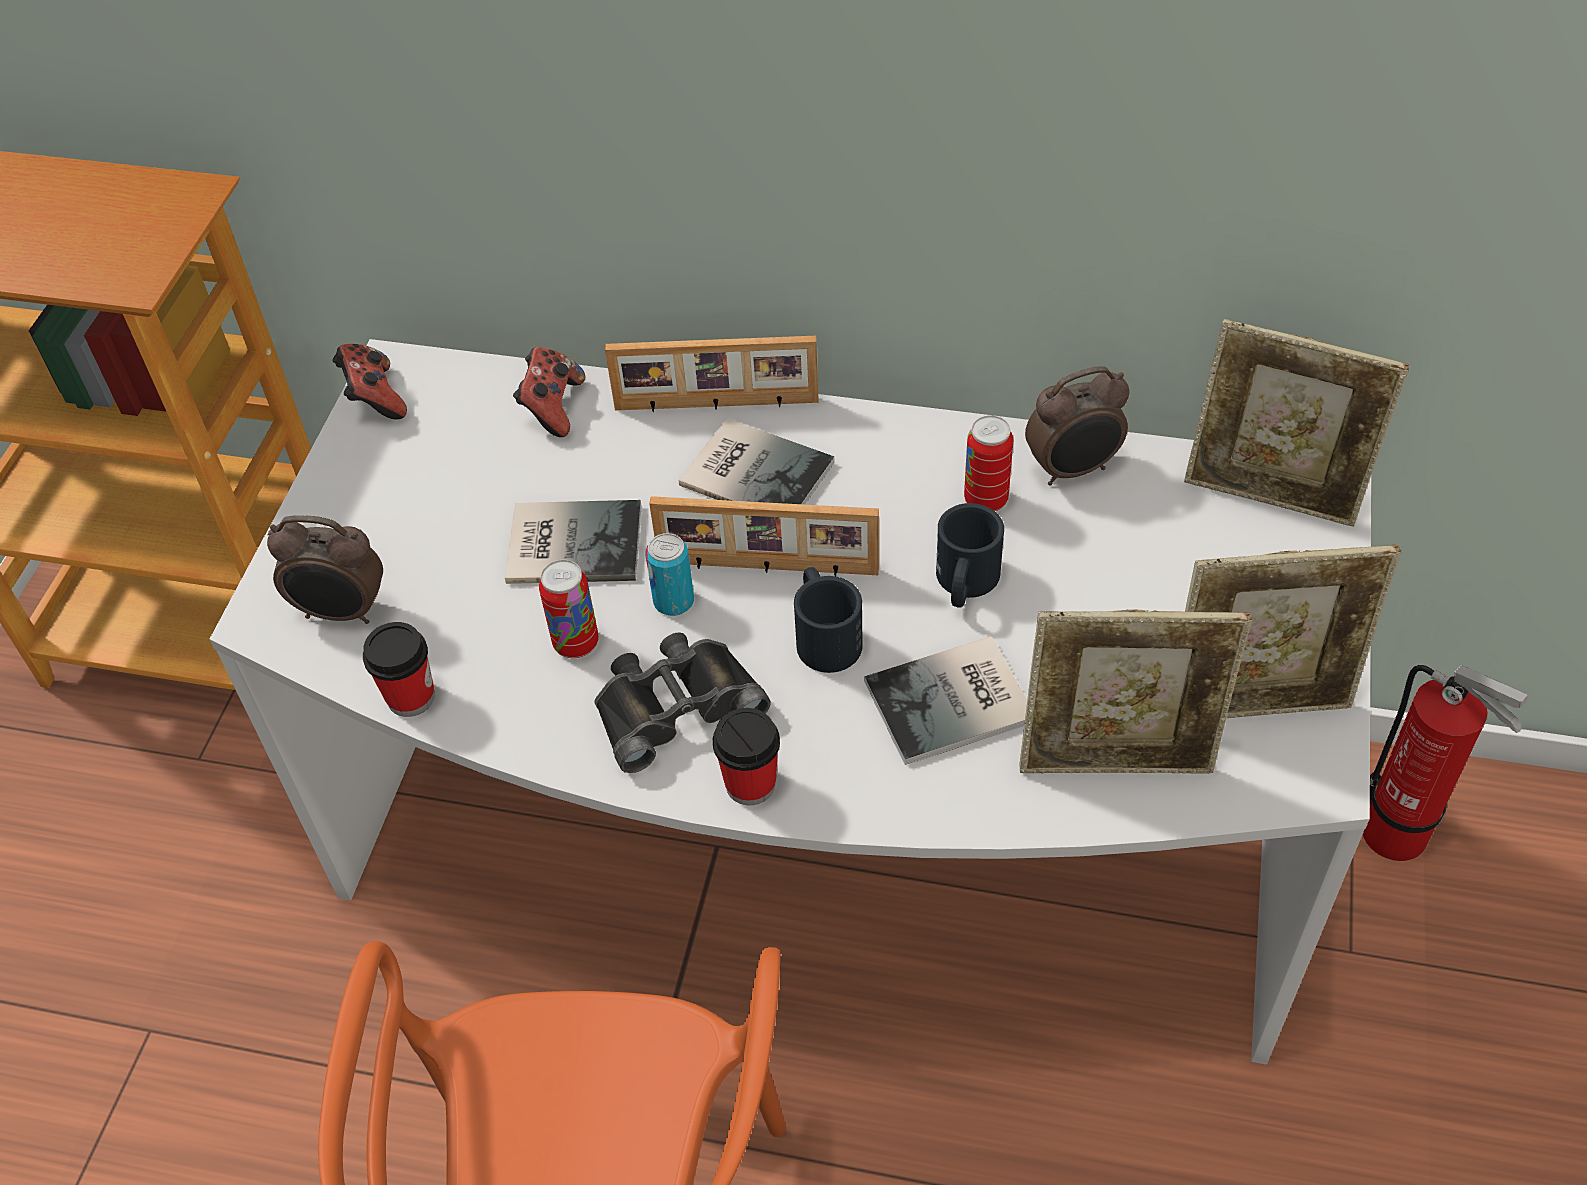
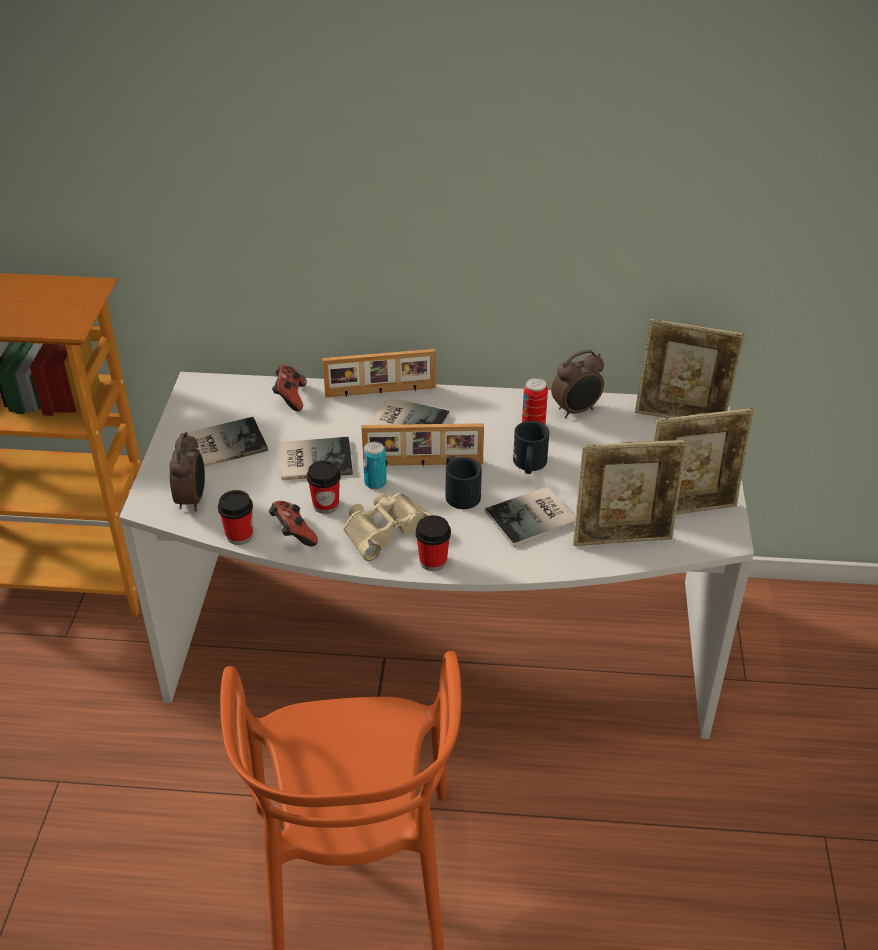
camera: 10 degrees left, 10 degrees down
(342, 612) = (192, 499): alarm clock -> alarm clock turned 90 degrees counterclockwise
(374, 399) = (189, 399): game controller -> game controller (293, 535)
(420, 495) = (224, 442): none -> book
(576, 643) = (326, 505): can -> cup
(674, 705) = (385, 529): black binoculars -> beige binoculars
(1402, 838) = (764, 622): fire extinguisher -> none

